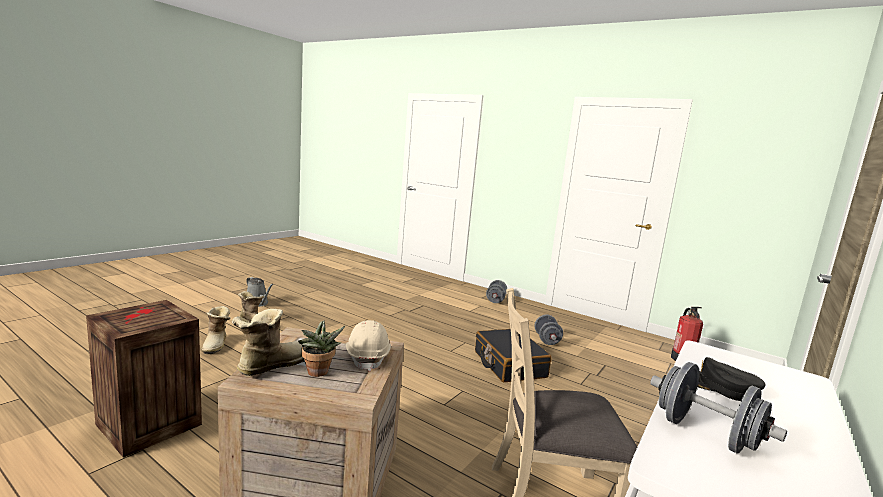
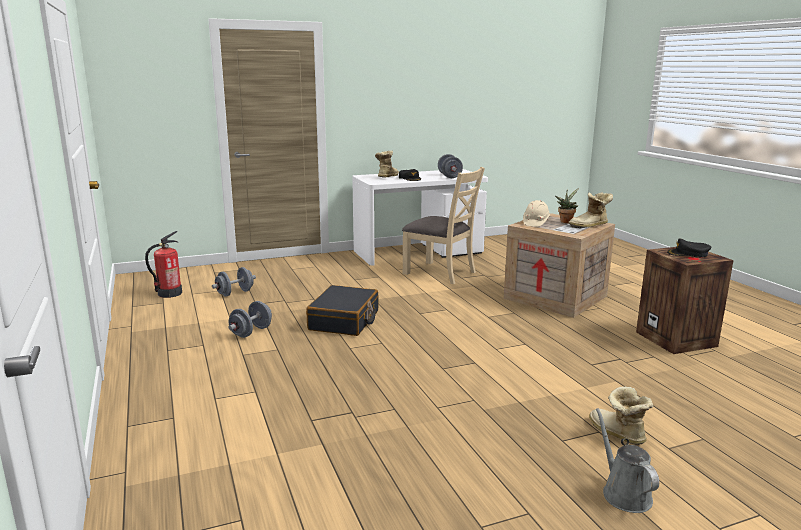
camera: 145 degrees left, 5 degrees up
(143, 317) = (688, 254): none -> black cap
(217, 344) = (659, 404): boot -> boot (386, 177)
(495, 300) = (162, 406): grey dumbbell -> grey dumbbell (235, 293)

